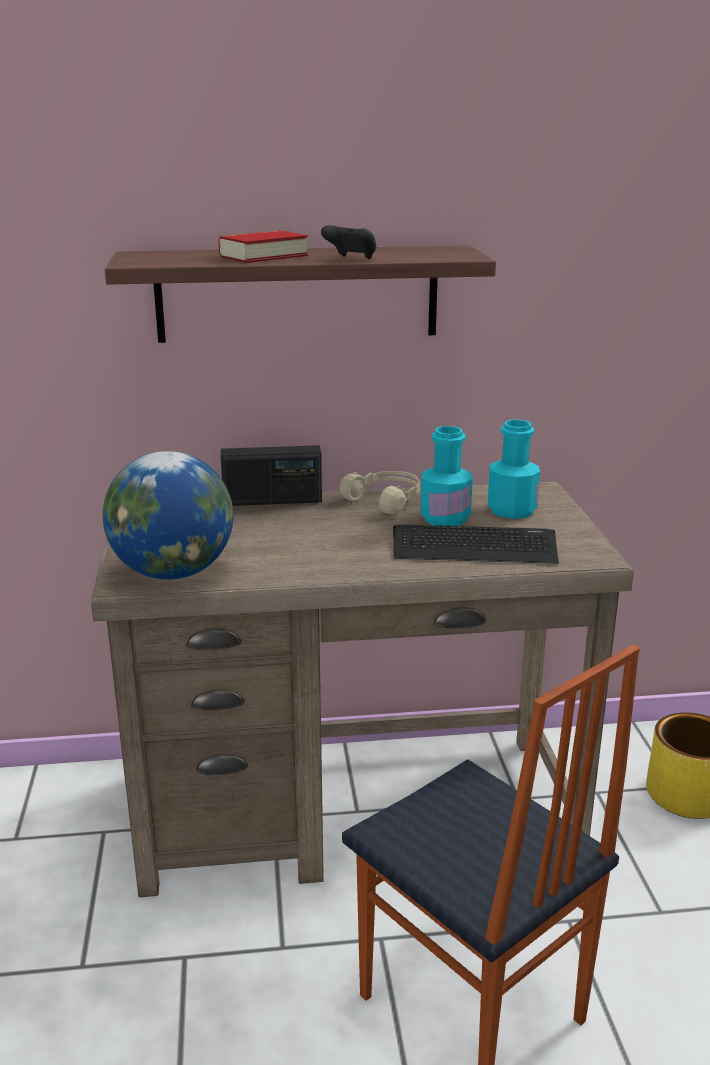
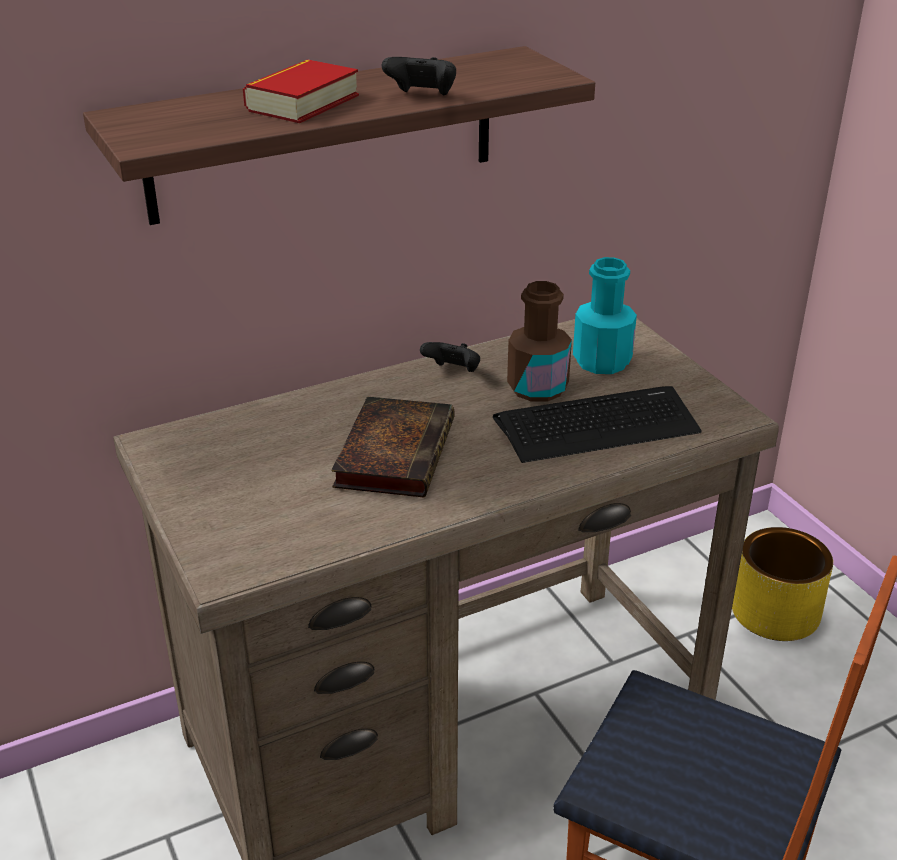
camera: 20 degrees left, 10 degrees up
(173, 573) = (275, 542): globe -> none
(272, 500) = (317, 398): radio -> none
(302, 538) = (394, 452): none -> book
(386, 500) = (453, 372): beige headphones -> black game controller
(445, 518) = (537, 388): turquoise bottle -> brown bottle

